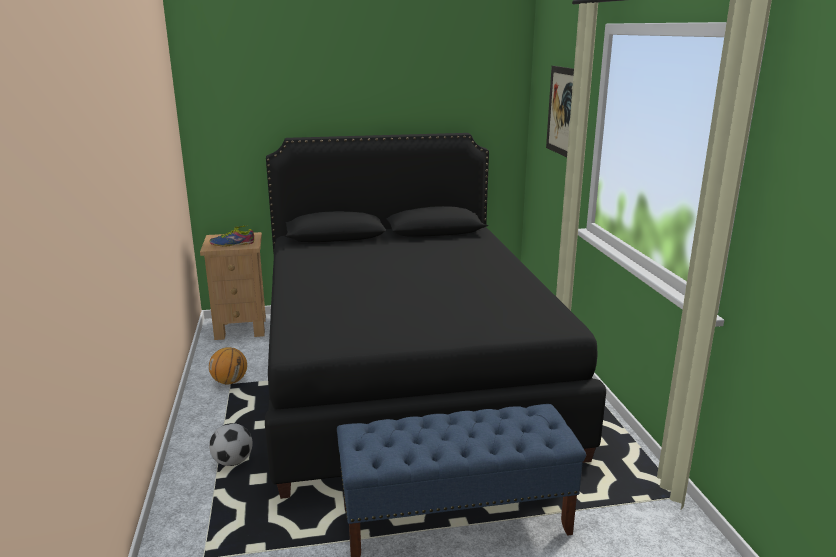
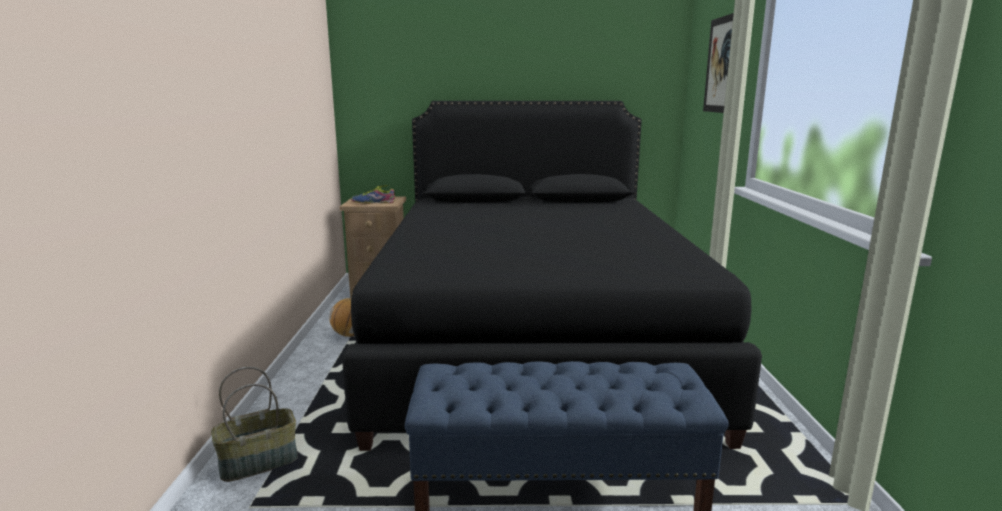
camera: 10 degrees right, 5 degrees down
(194, 519) = (259, 462): none -> basket
(233, 461) = (324, 408): football -> none

